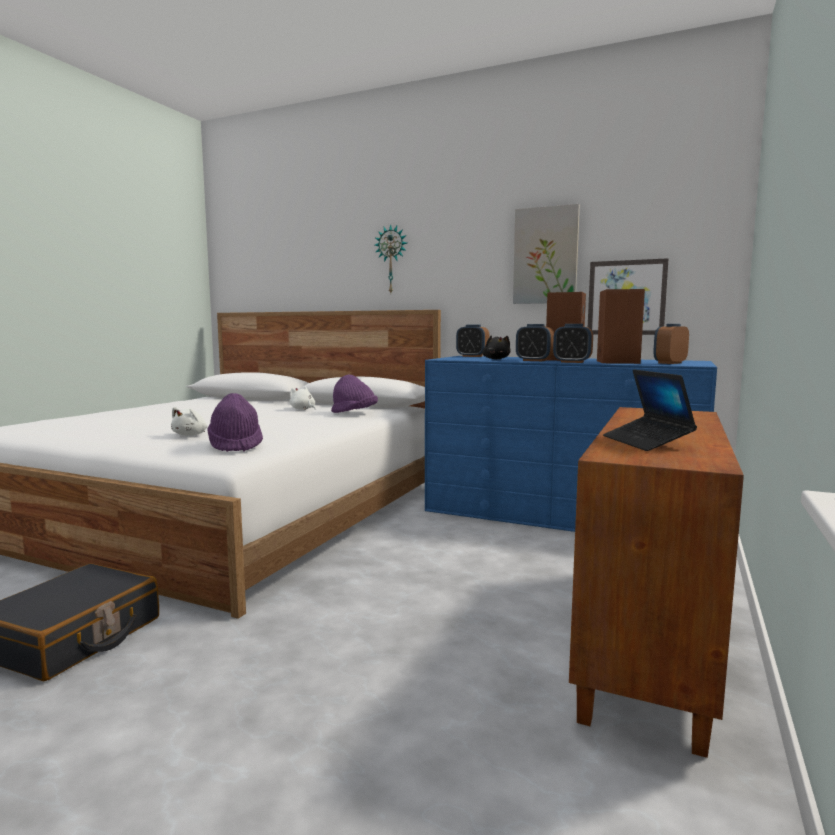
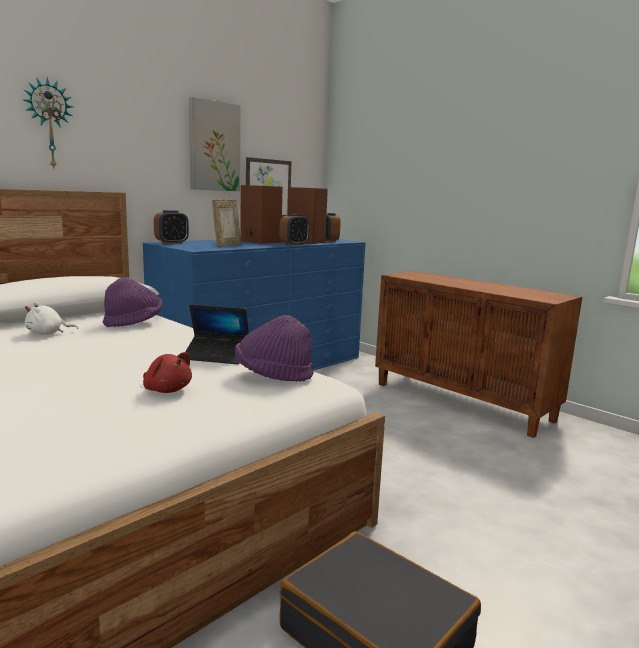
camera: 70 degrees left, 5 degrees up
(191, 435) = (167, 390): white plush toy -> red plush toy
(496, 359) = (227, 245): black plush toy -> picture frame
(534, 360) = (262, 245): alarm clock -> none
(646, 442) = (510, 291): laptop -> laptop (216, 356)

